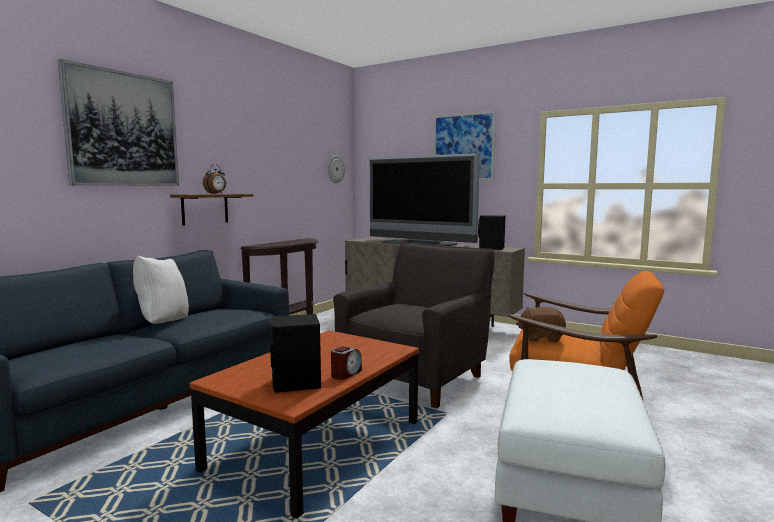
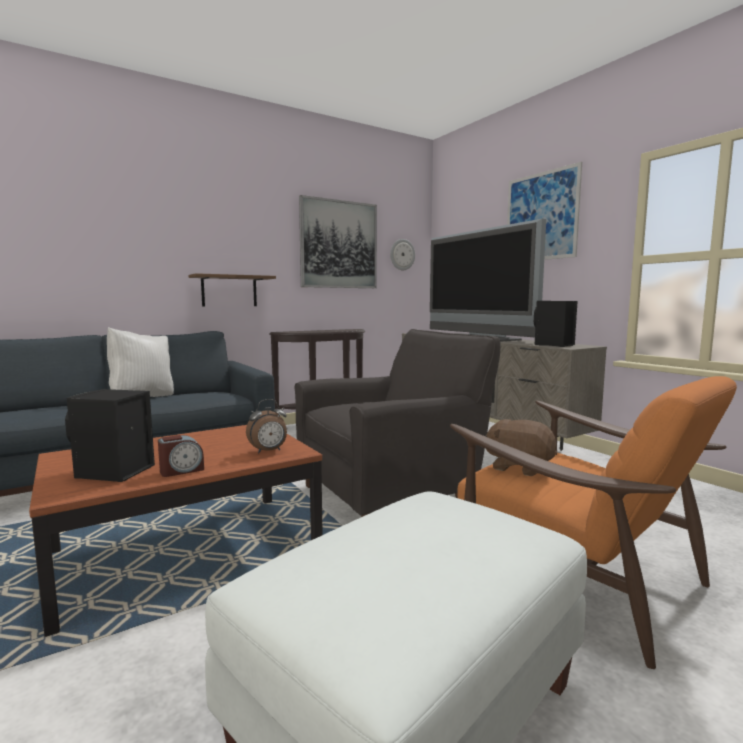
camera: 25 degrees right, 0 degrees up
(123, 129) = (137, 209): picture -> picture (338, 244)
(216, 194) = (233, 274): alarm clock -> alarm clock (268, 451)

